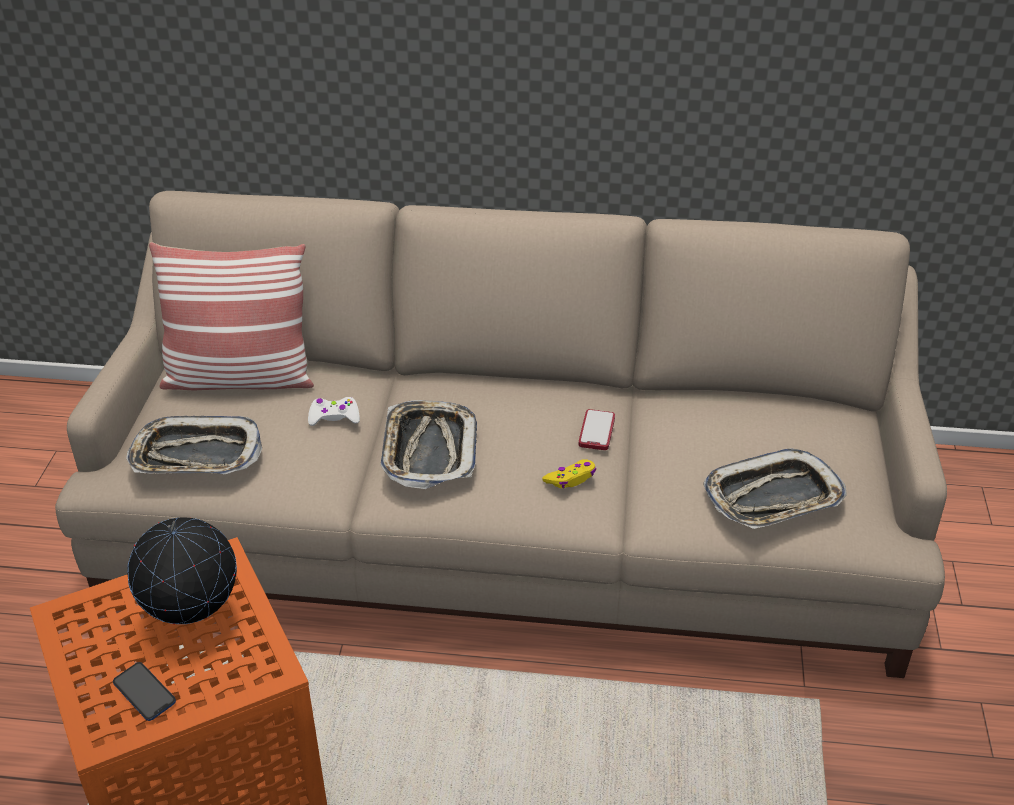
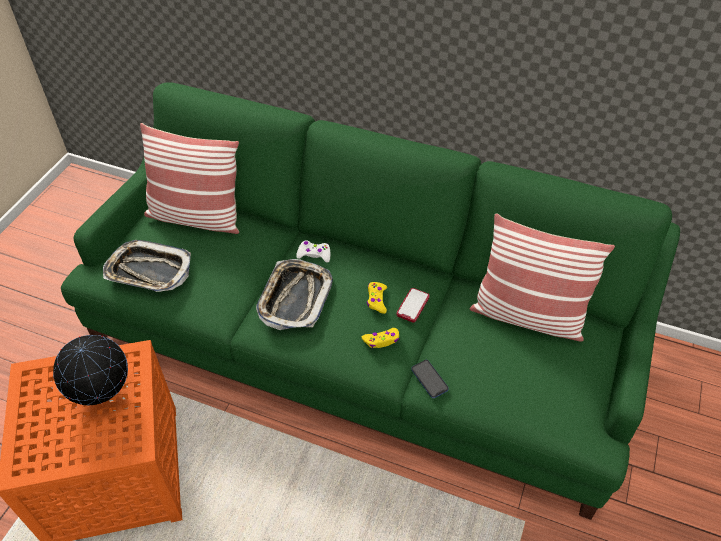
camera: 15 degrees right, 10 degrees up
(144, 692) = (54, 444): phone -> phone (429, 379)
(334, 417) = (244, 259): white game controller -> white game controller (314, 254)
(507, 524) = (360, 339): beige sofa -> green sofa
(545, 432) = (377, 300): none -> yellow game controller
(754, 415) = (527, 316): none -> pillow
(773, 498) = (516, 387): tray -> none

